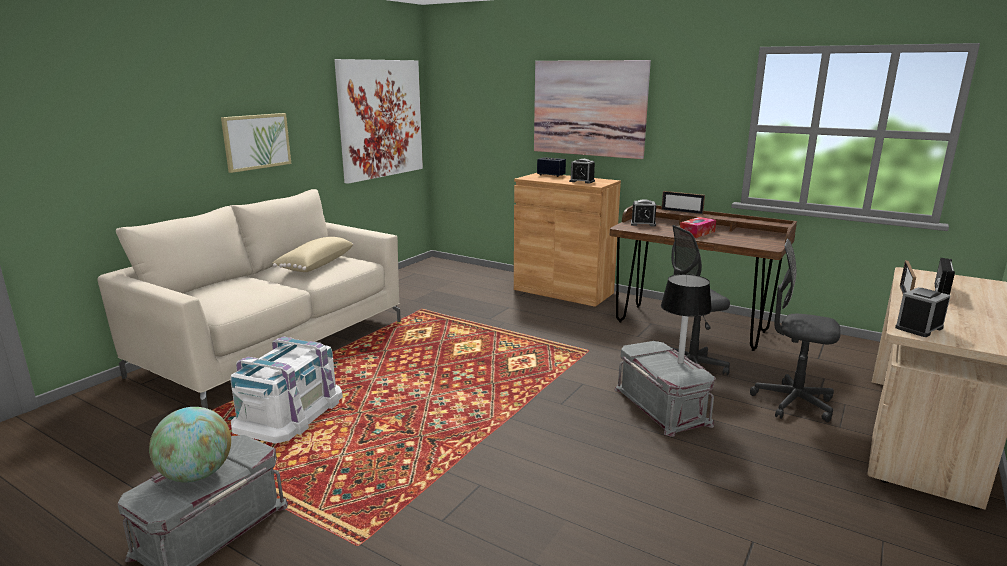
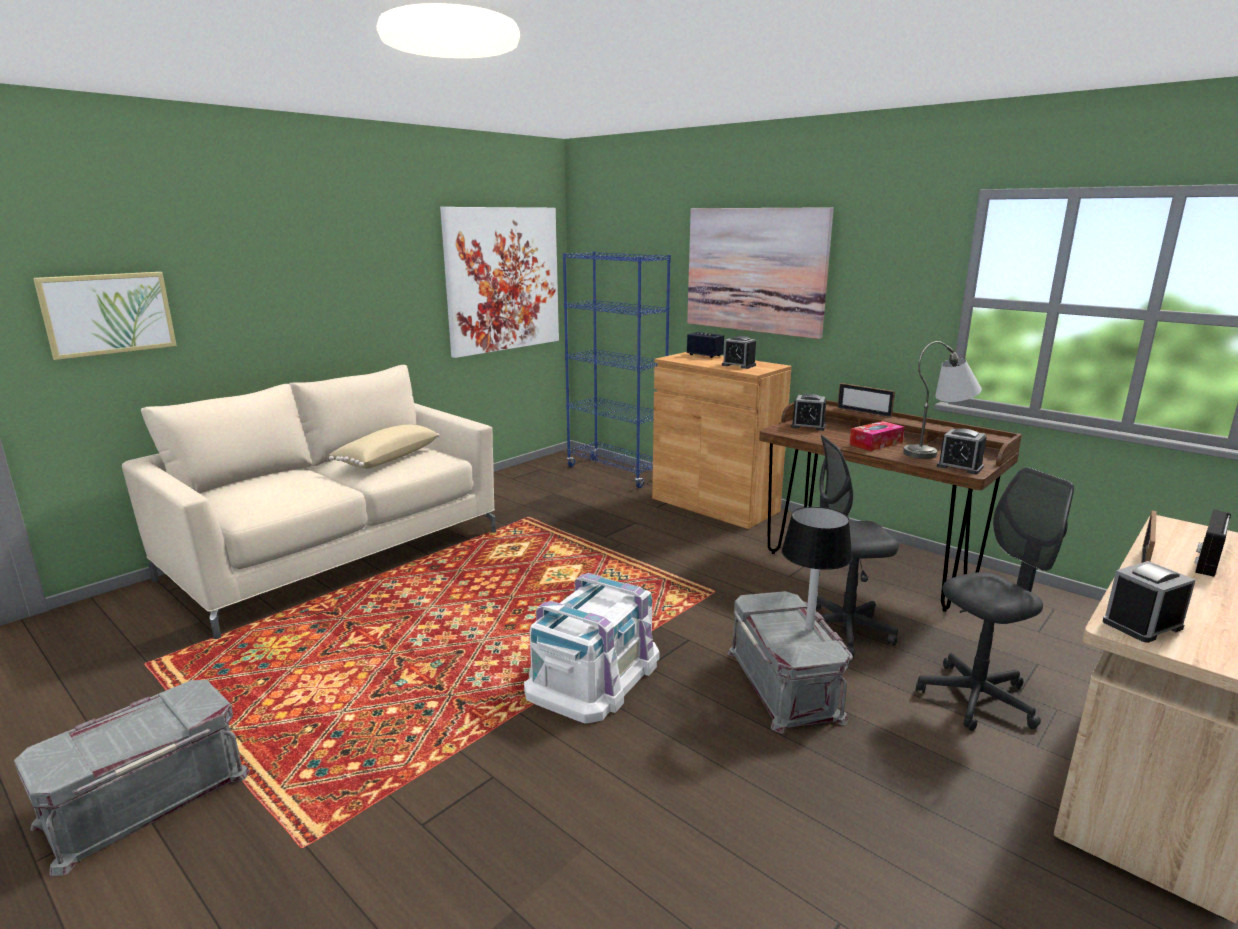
camera: 10 degrees right, 0 degrees up
(197, 475) = (123, 731): globe -> none
(256, 141) = (333, 306): picture -> picture (108, 313)
(289, 411) = (311, 643): white storage box -> white storage box (593, 674)
(476, 272) = (616, 472): none -> blue bookcase
(742, 236) = (938, 452): none -> grey table lamp
(761, 245) = (959, 467): none -> alarm clock
(793, 403) = (976, 699): grey office chair -> grey office chair turned 120 degrees clockwise

